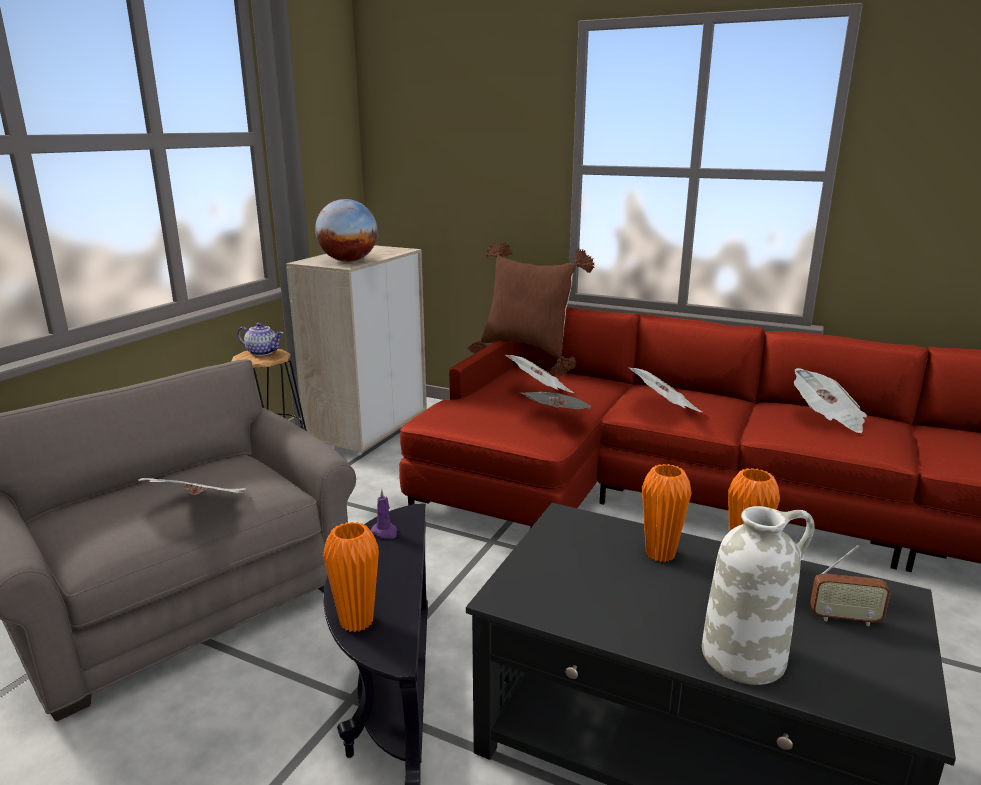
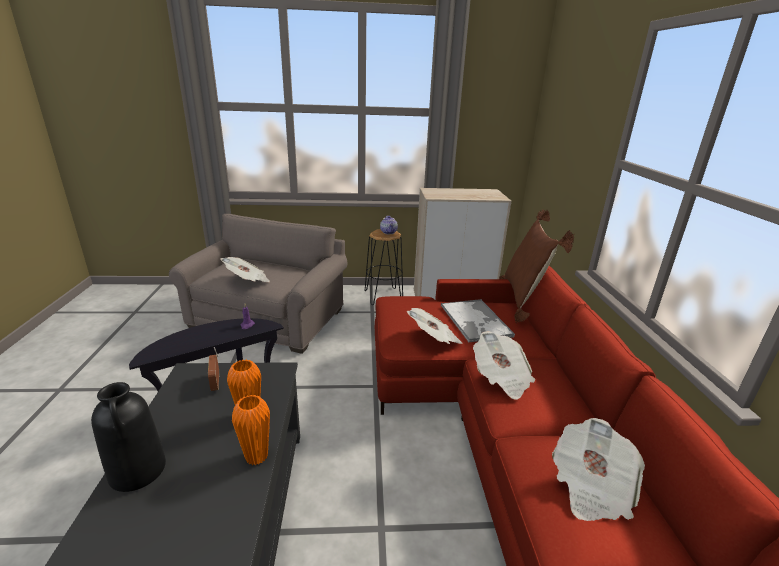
camera: 60 degrees right, 5 degrees up
(348, 261) = (445, 195): globe -> none
(356, 621) = (168, 342): orange vase -> none
(539, 391) = (475, 321): newspaper -> tray
(744, 656) = (138, 471): white vase -> black vase
(844, 618) = (188, 521): radio -> radio (216, 383)

